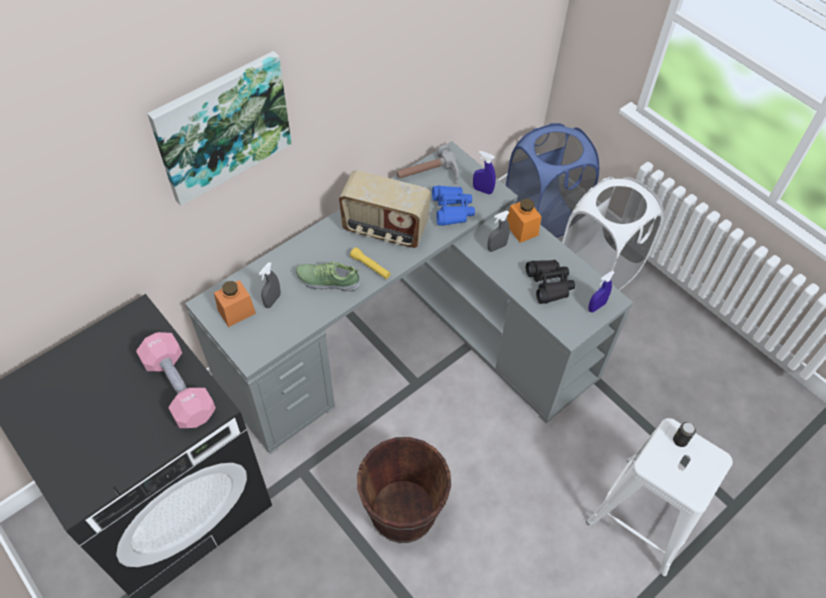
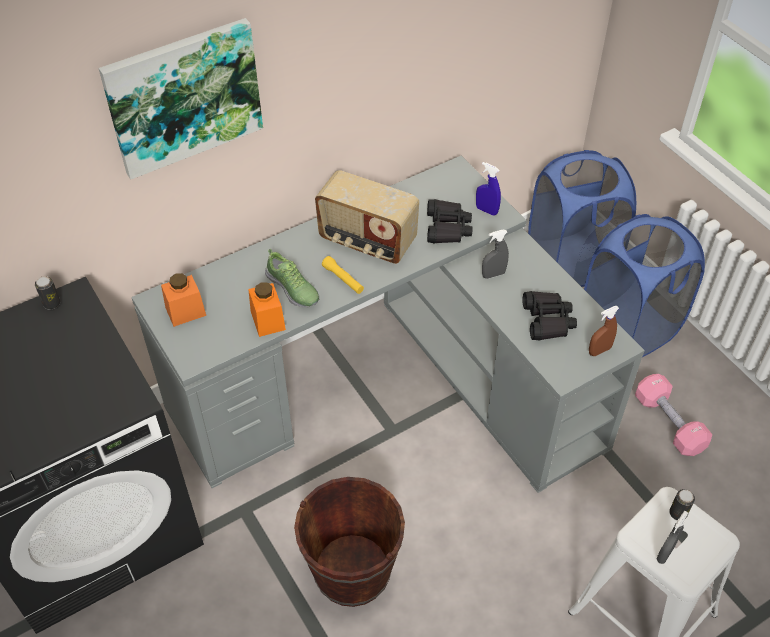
camera: 10 degrees right, 5 degrees down
(119, 323) = (52, 303): none -> can
(179, 388) = (101, 377): pink dumbbell -> pink dumbbell (669, 423)
(272, 301) = (227, 304): grey spray bottle -> grey spray bottle (665, 553)
(328, 280) = (293, 289): shoe -> shoe turned 150 degrees counterclockwise
(429, 176) = (428, 190): hammer -> none
(452, 209) = (447, 228): blue binoculars -> black binoculars
(522, 229) = (526, 258): orange jar -> orange jar (268, 320)
(596, 306) = (599, 350): blue spray bottle -> brown spray bottle
(598, 271) = (628, 329): white laundry basket -> blue laundry basket

